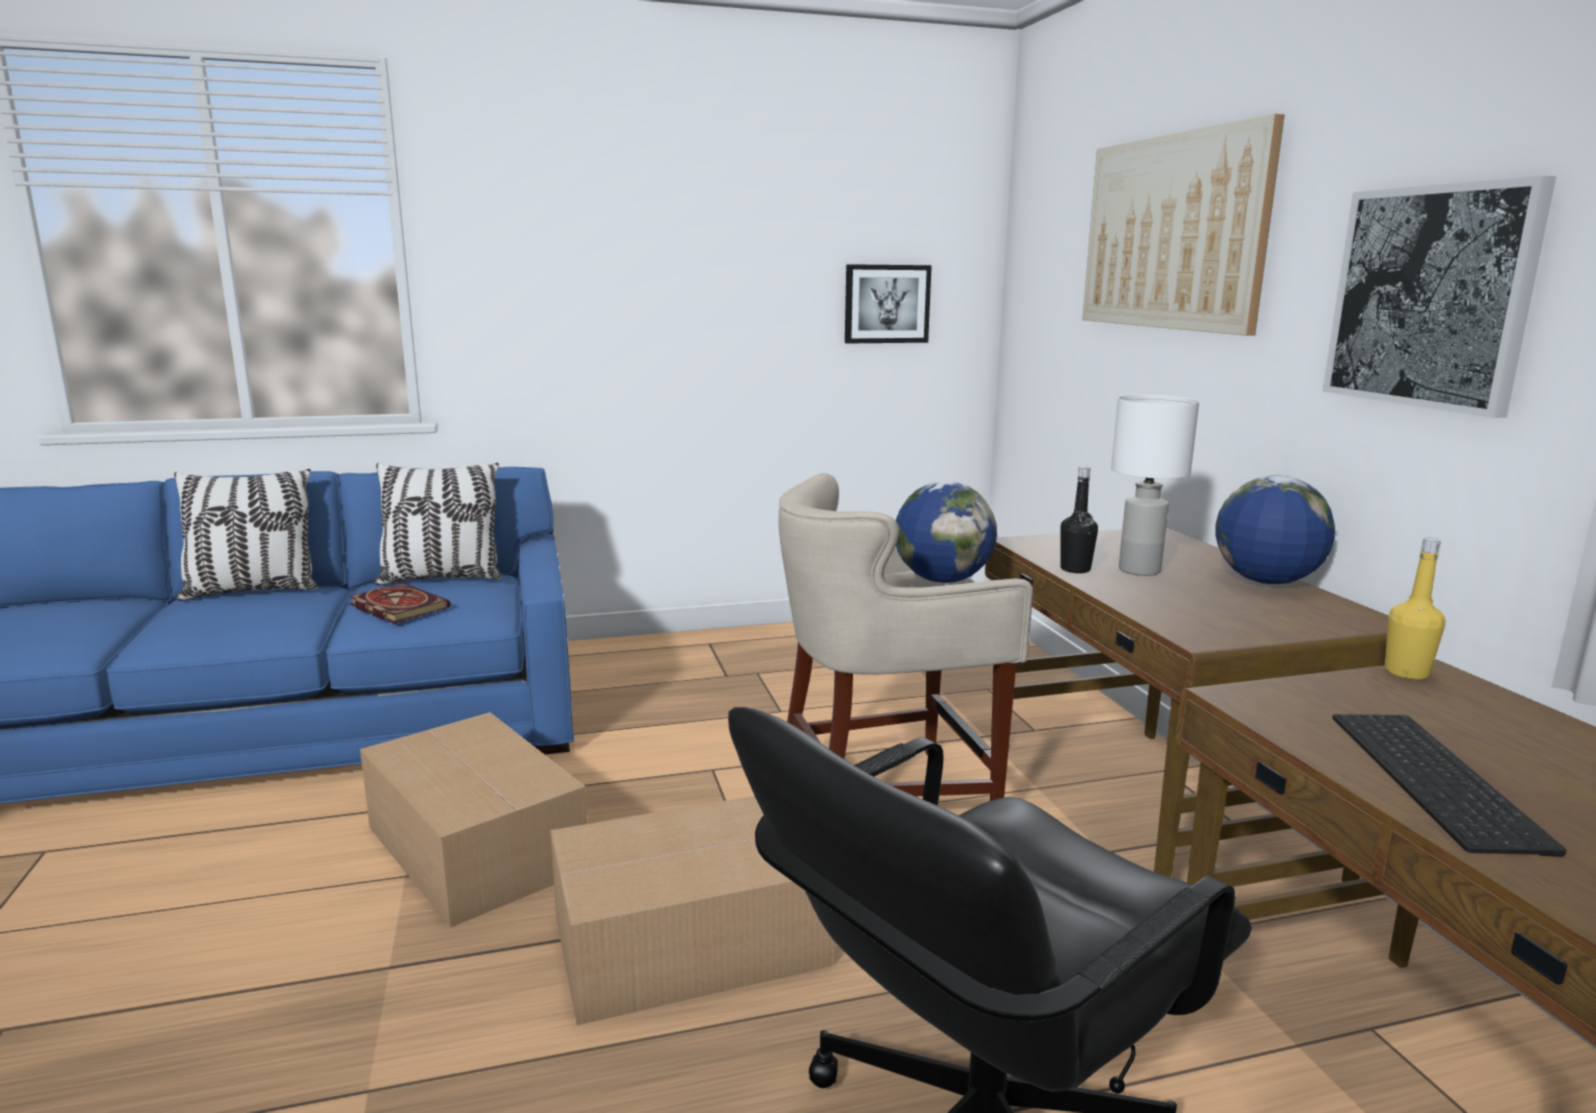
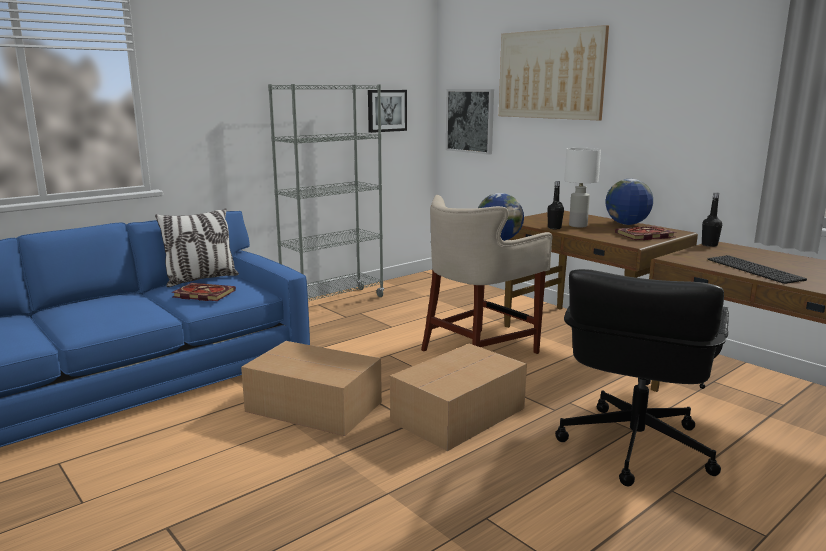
camera: 25 degrees left, 0 degrees up
(252, 591) = (92, 300): pillow -> none
(738, 643) = (333, 302): none -> grey bookcase
(1262, 619) = (644, 236): none -> book
(1406, 673) = (709, 245): yellow bottle -> black bottle
(1431, 297) = (685, 102): picture -> picture (470, 121)

